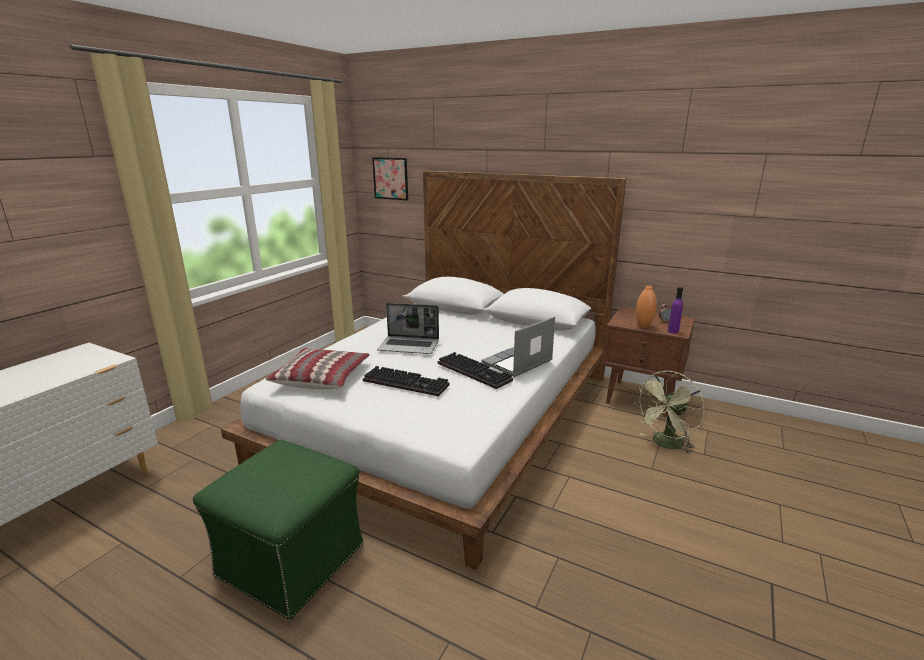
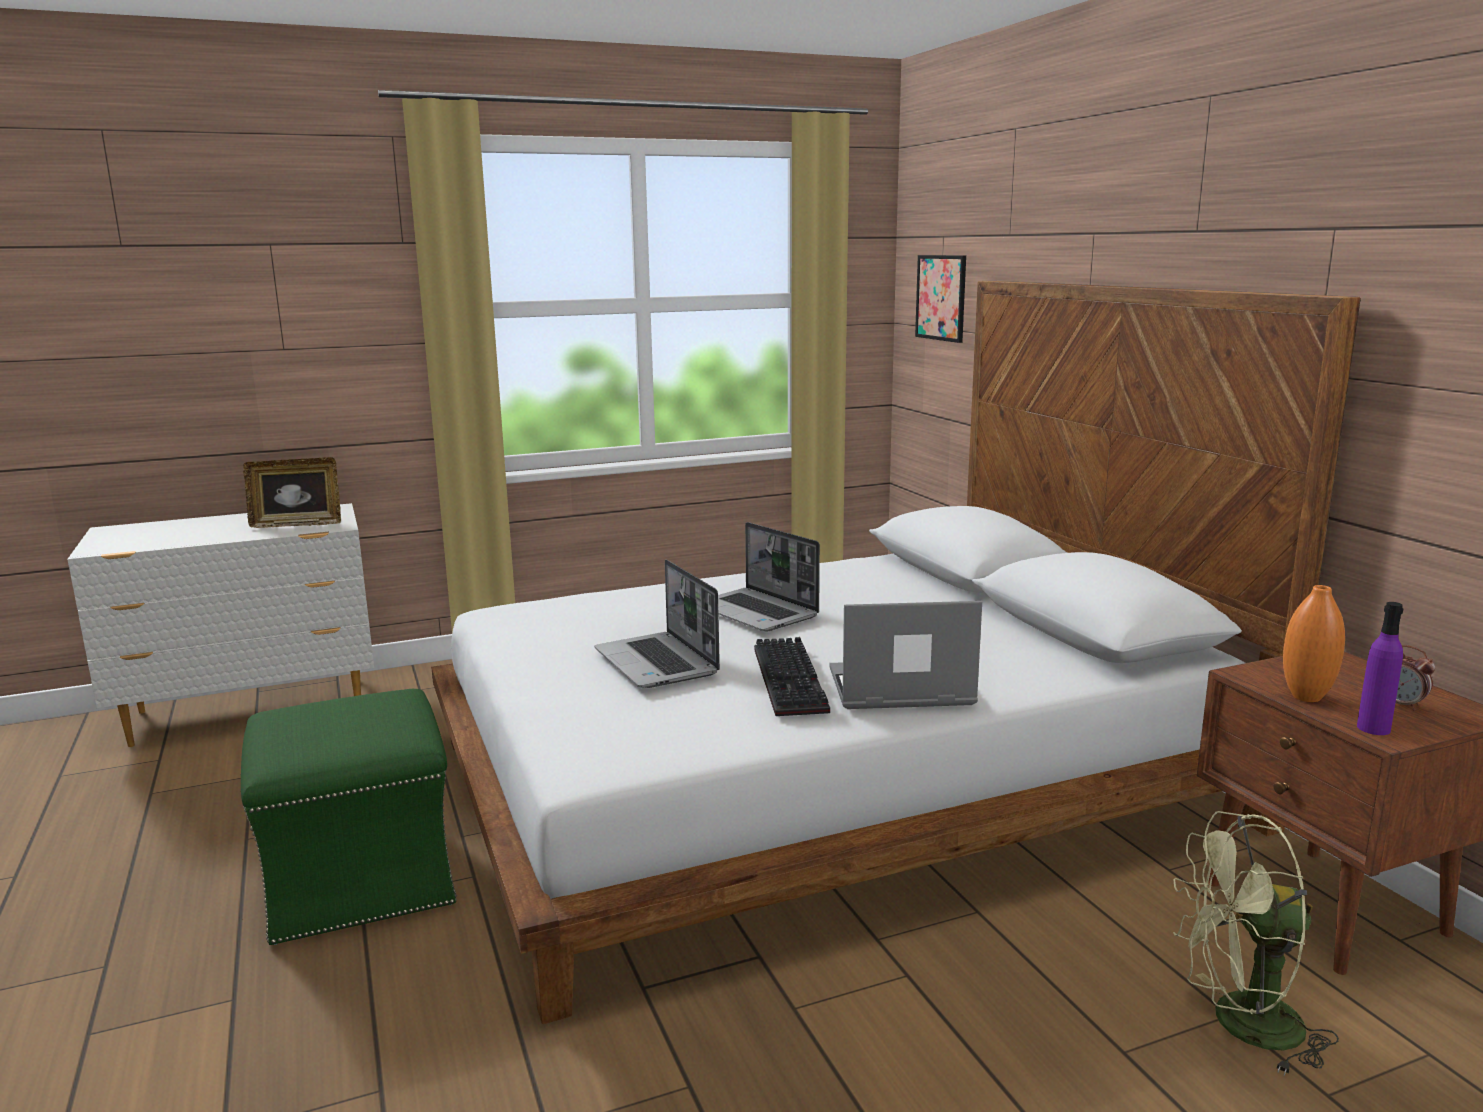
camera: 40 degrees right, 5 degrees down
(76, 365) = (297, 524): none -> picture frame
(321, 377) = (562, 621): pillow -> none
(408, 382) = (658, 663): keyboard -> laptop

